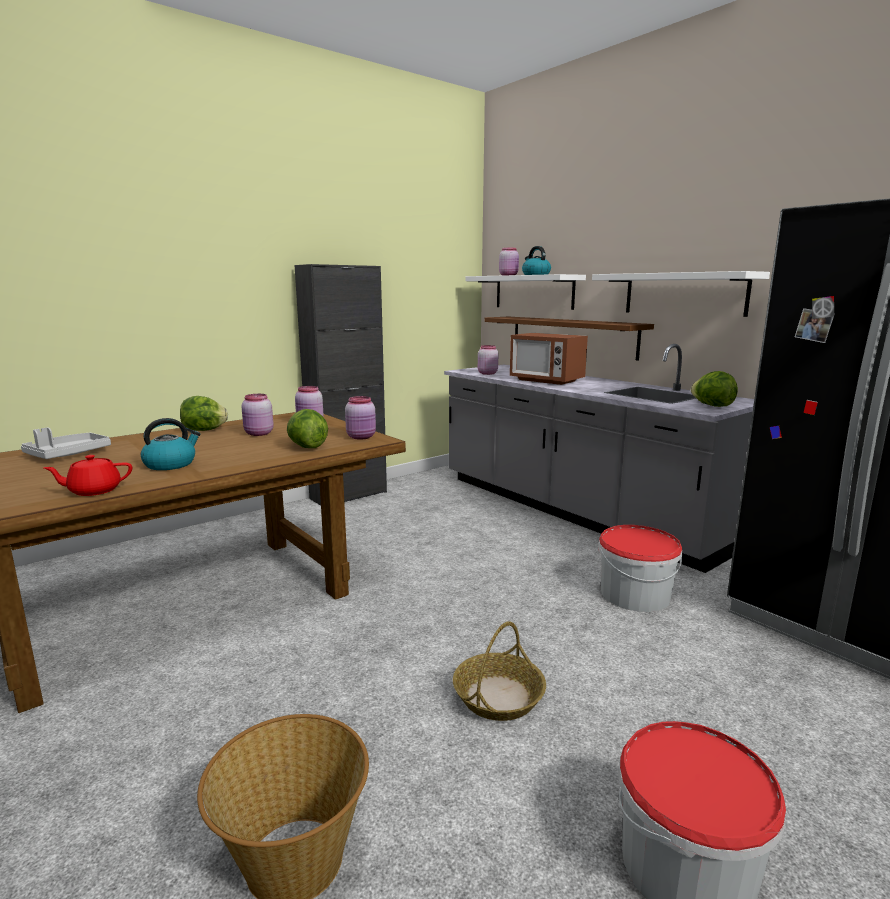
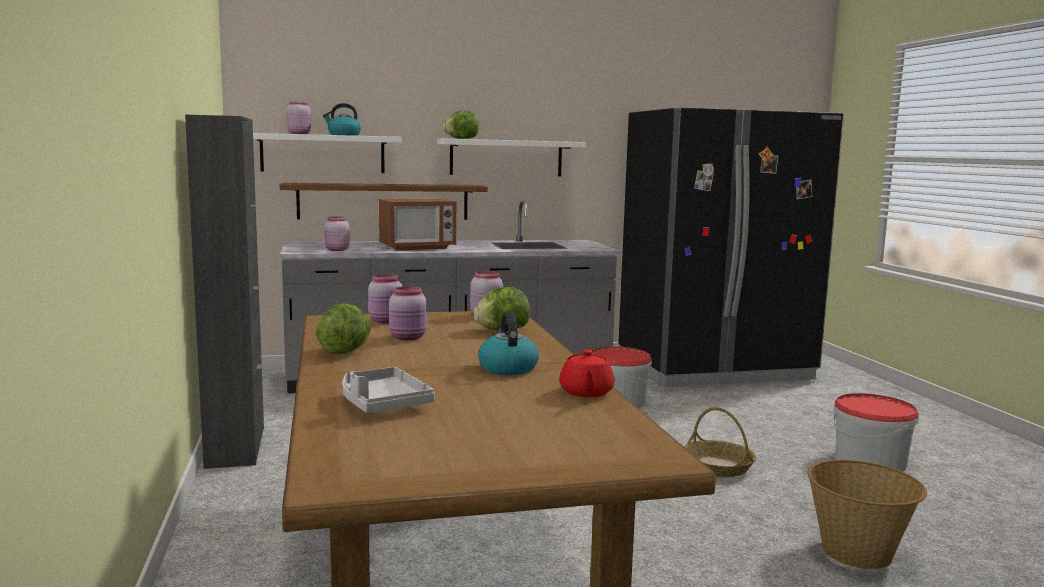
camera: 65 degrees left, 5 degrees down
(712, 406) = (588, 246): lettuce -> lettuce (461, 138)

